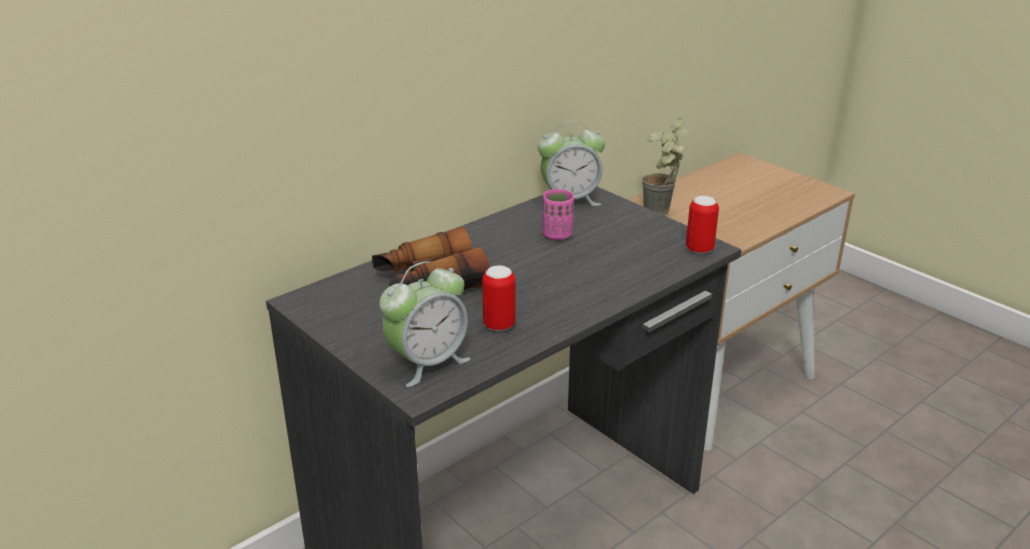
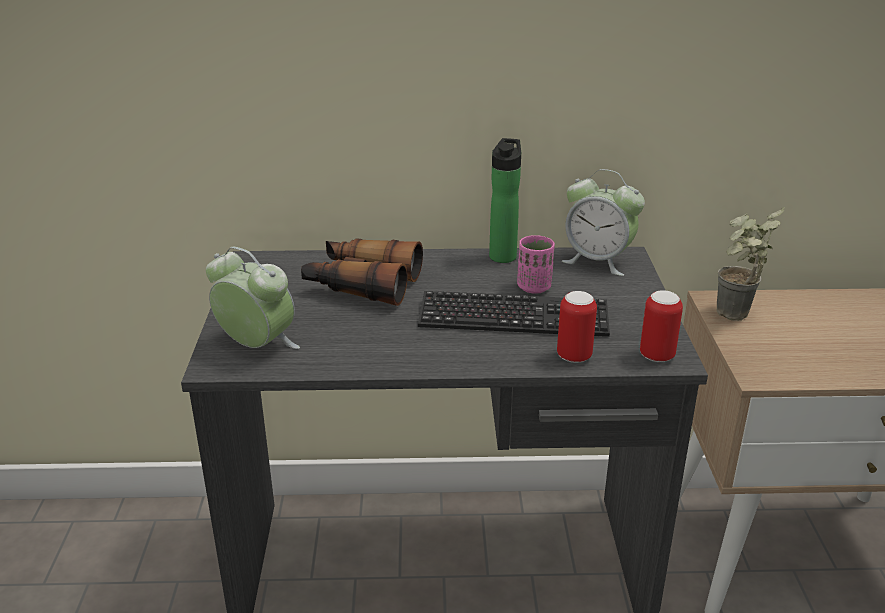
camera: 40 degrees right, 0 degrees up
(428, 363) = (257, 346): alarm clock -> alarm clock turned 150 degrees counterclockwise
(499, 220) = (503, 255): none -> bottle
(499, 325) = (357, 342): can -> can (574, 356)
(578, 261) = (513, 318): none -> keyboard

